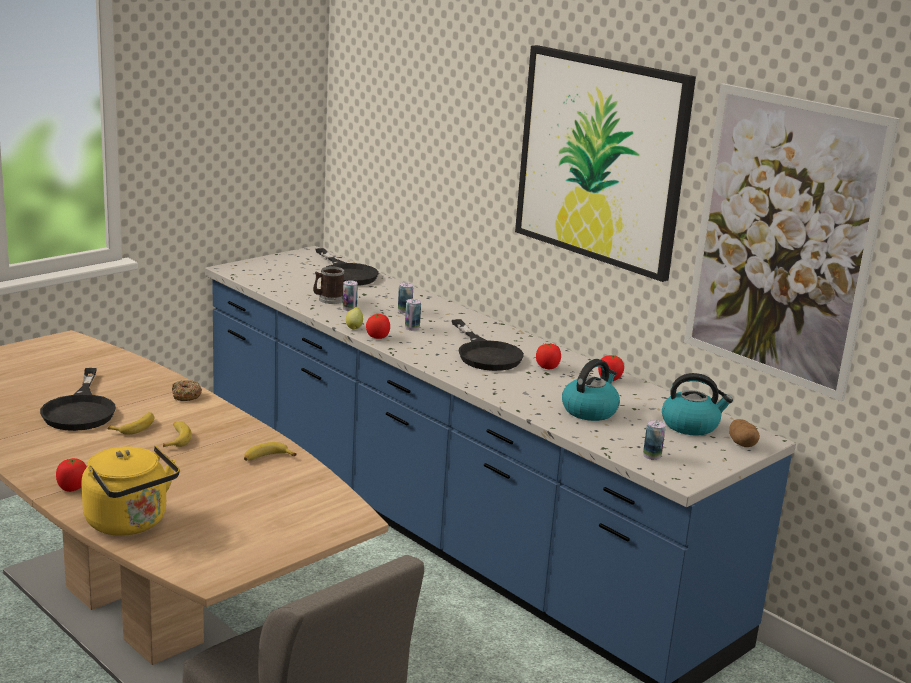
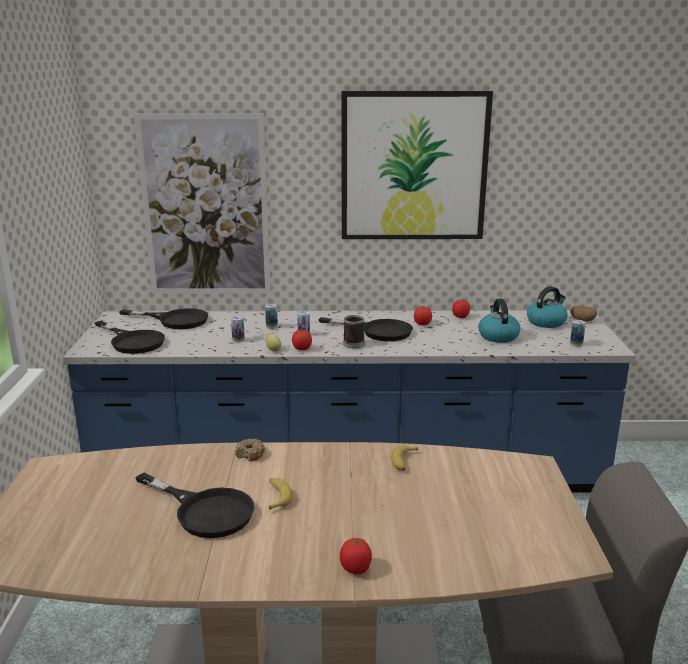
camera: 45 degrees left, 0 degrees up
(130, 523) = (453, 562): yellow kettle -> none
(176, 439) = (323, 486): banana -> none
(274, 276) = (133, 341): none -> black frying pan
(328, 299) = (210, 340): mug -> mug (352, 345)
(783, 240) = (568, 187): picture -> picture (205, 207)

